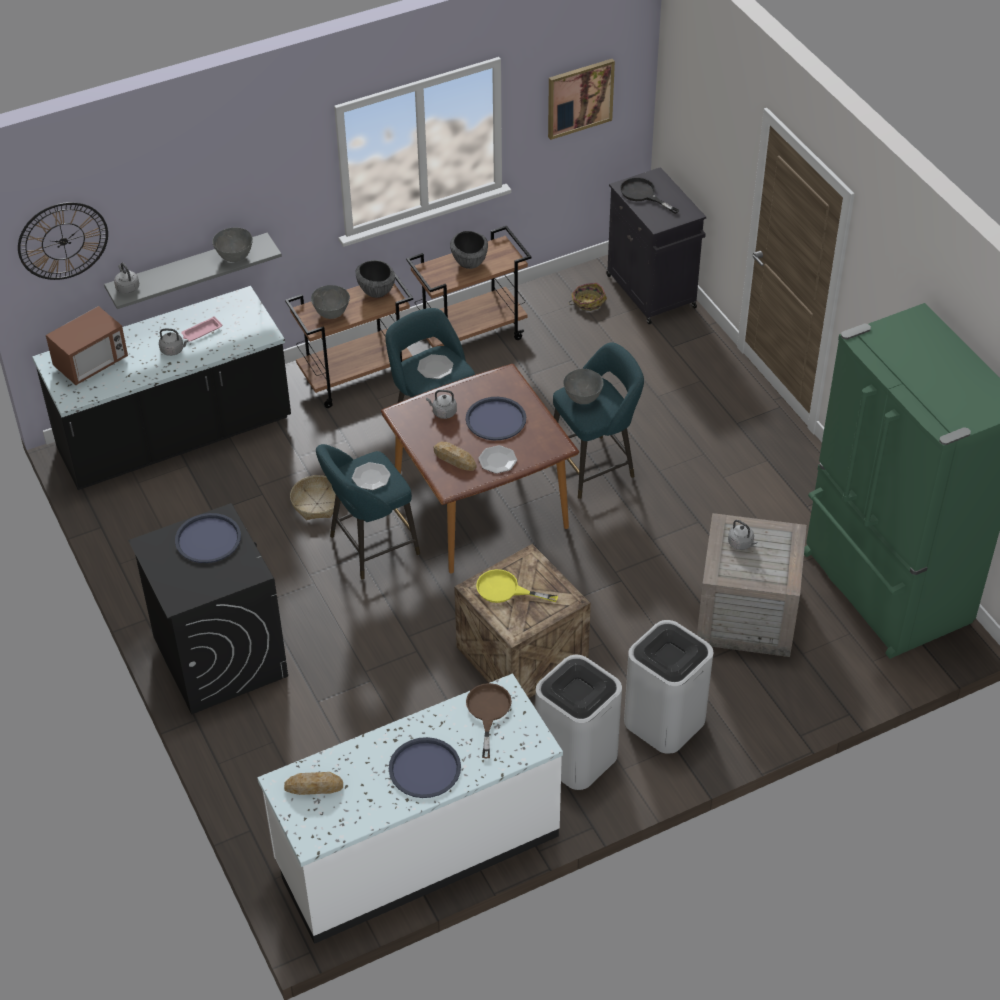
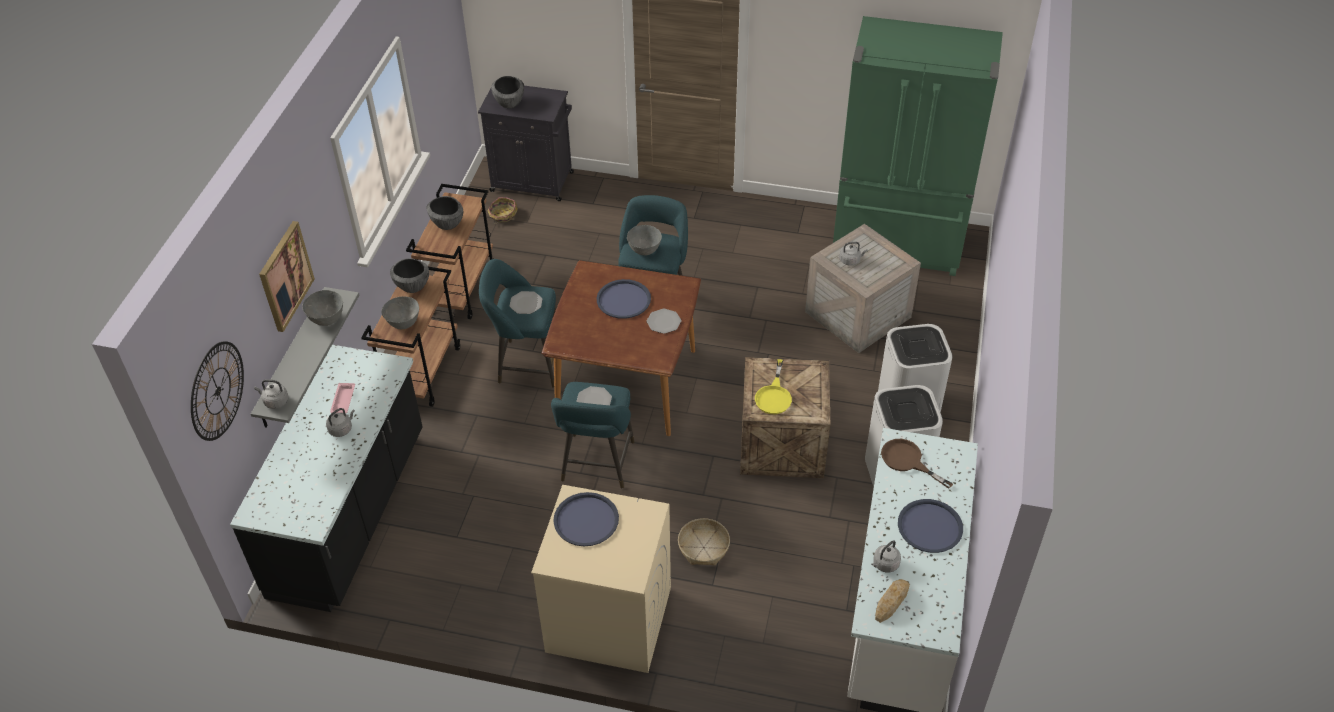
camera: 50 degrees left, 0 degrees up
(91, 363) = (290, 489): microwave -> none
(219, 656) = (608, 619): black washing machine -> beige washing machine
(316, 503) = (520, 469): basket -> basket (703, 547)
(443, 412) = (584, 322): grey kettle -> grey kettle (884, 564)
(454, 459) = (637, 343): bread -> none
(505, 590) = (774, 396): yellow frying pan -> yellow frying pan turned 45 degrees counterclockwise
(579, 98) = (437, 50): picture -> picture (285, 276)
(642, 194) = (509, 103): black frying pan -> bowl

